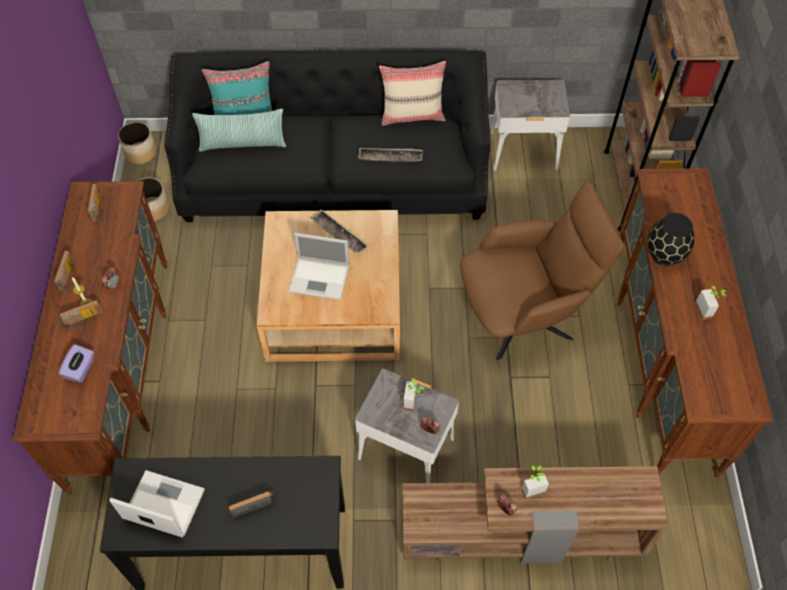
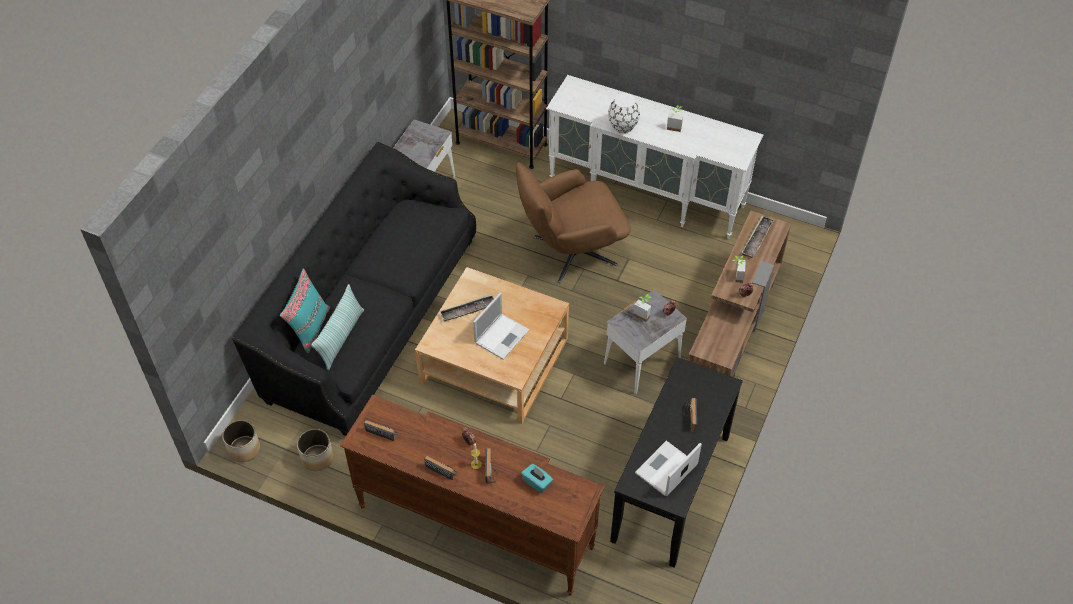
camera: 65 degrees left, 5 degrees down
(81, 369) = (537, 482): purple tissue box -> turquoise tissue box
(390, 157) = (419, 249): tray -> tray (757, 239)
(412, 115) = (385, 220): beige pillow -> none
(524, 316) = (572, 251): brown armchair -> brown armchair turned 120 degrees counterclockwise
(660, 358) = (646, 194): brown cabinet -> white cabinet
(664, 254) = (622, 126): black vase -> white vase

